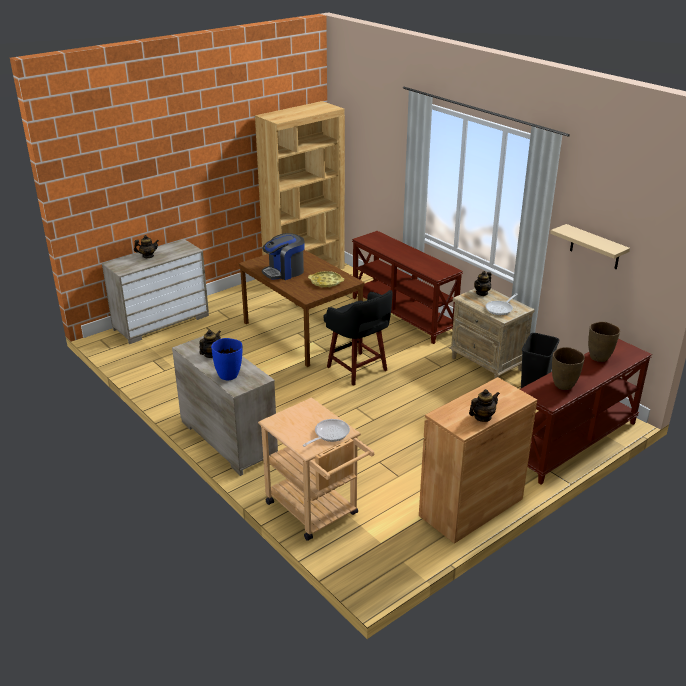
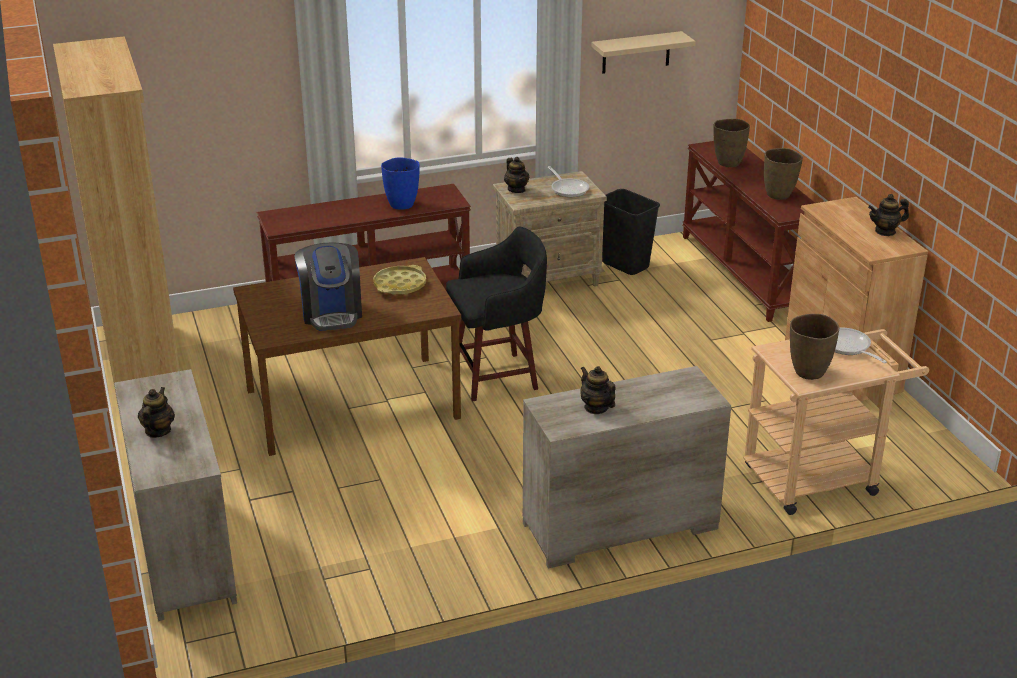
camera: 70 degrees left, 0 degrees up
(229, 375) = (667, 400): blue vase -> blue vase (401, 205)
(287, 422) = (809, 373): none -> brown vase
(482, 417) = (885, 231): teapot -> teapot turned 90 degrees counterclockwise

